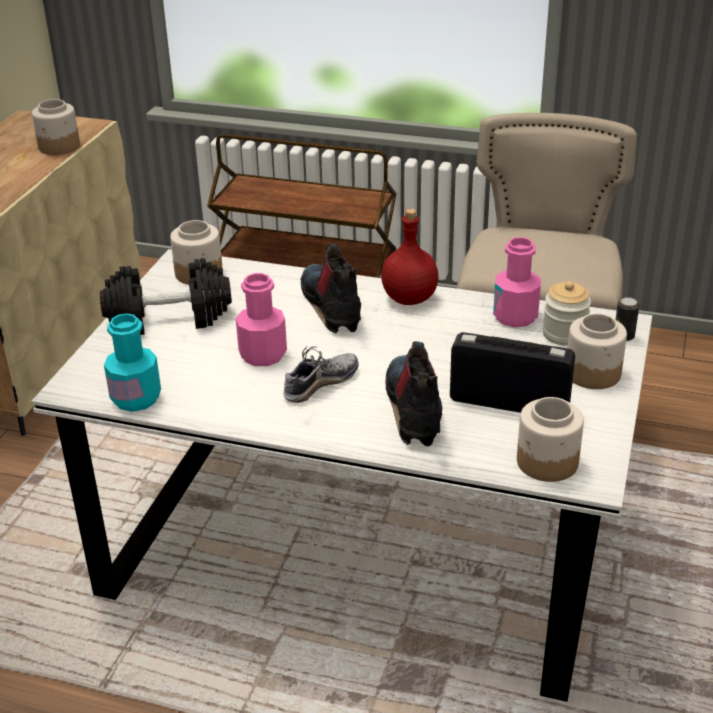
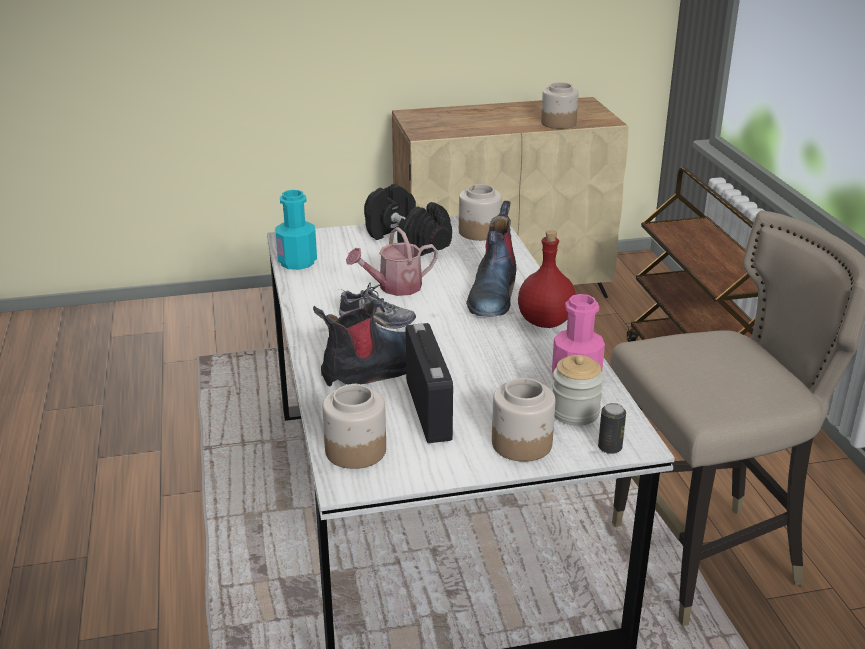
camera: 60 degrees right, 5 degrees down
(263, 355) = (394, 287): pink bottle -> watering can
(333, 307) = (492, 294): boot -> boot turned 150 degrees clockwise

